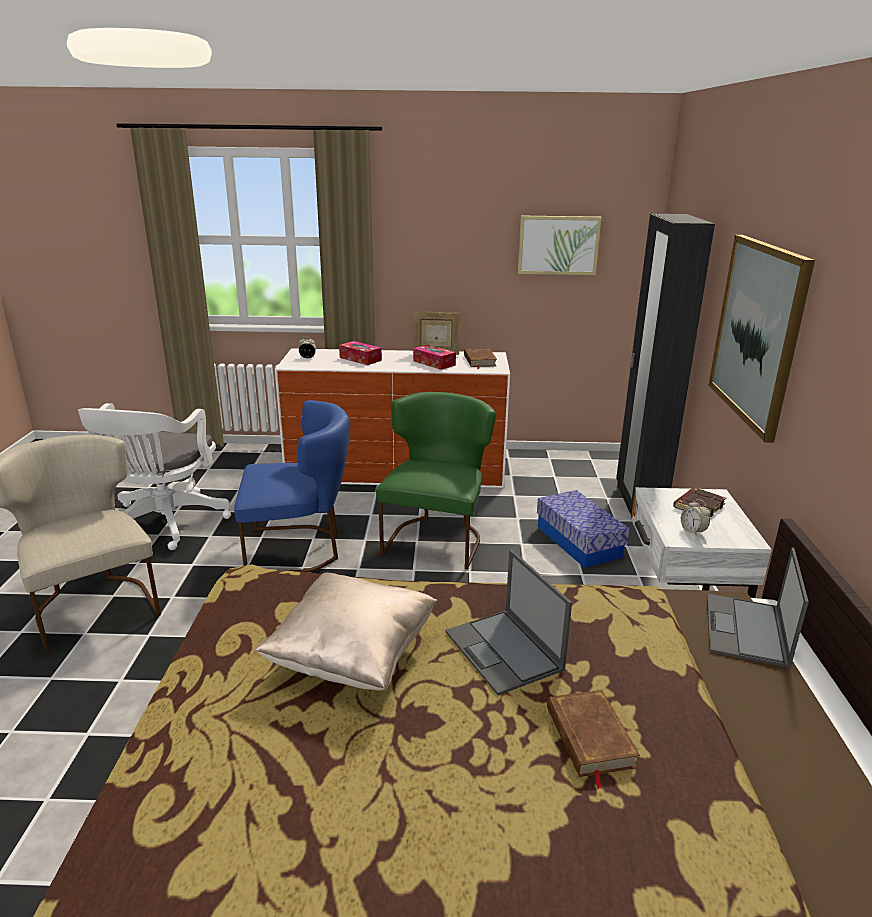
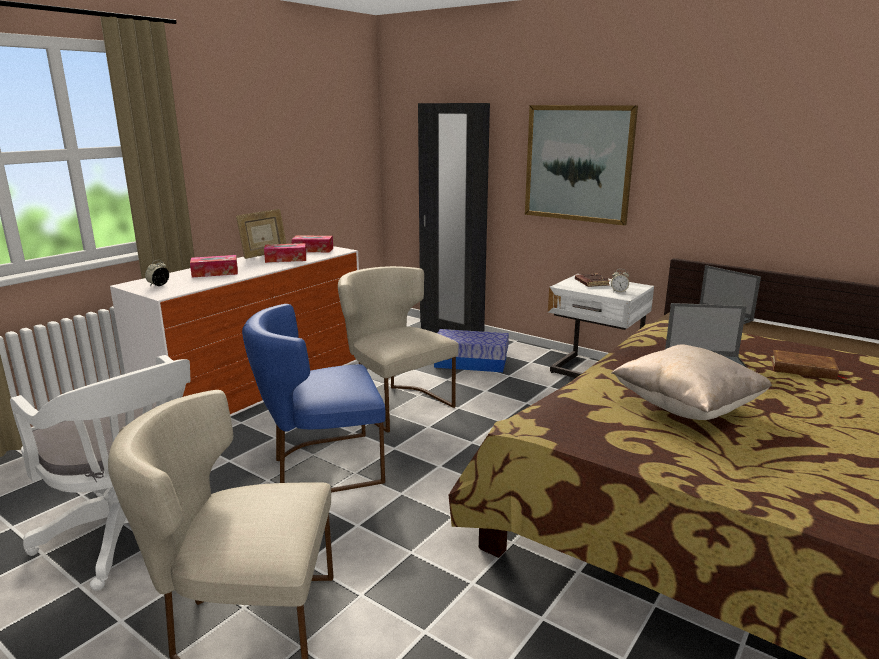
camera: 55 degrees left, 5 degrees down
(299, 549) = (321, 466): blue chair -> blue chair turned 135 degrees counterclockwise
(436, 538) = (395, 404): green chair -> beige chair
(479, 361) = (313, 250): brown book -> tissue box
(558, 245) = (320, 140): picture -> none

